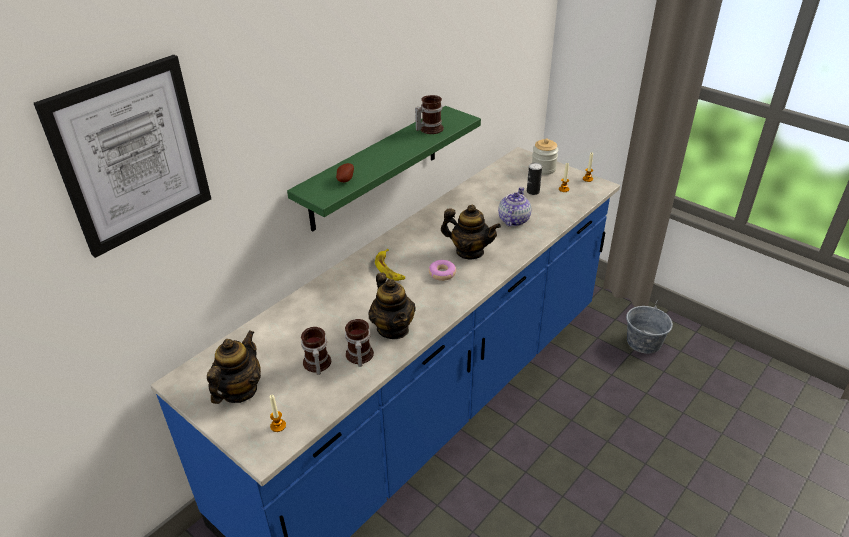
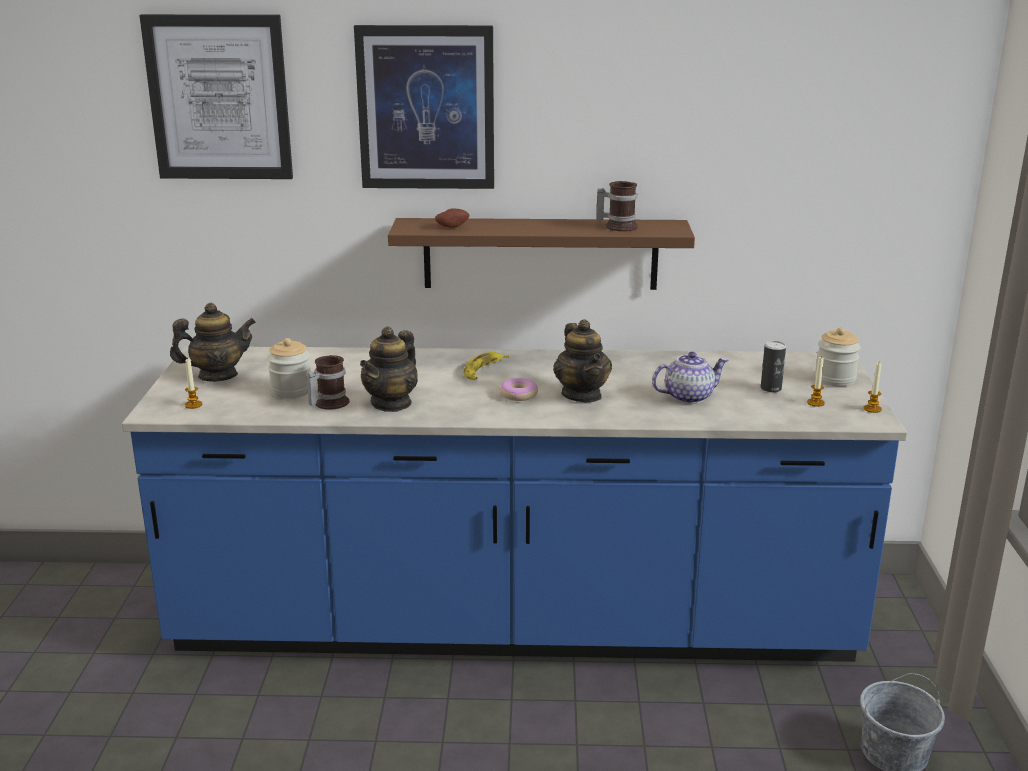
camera: 50 degrees right, 15 degrees down
(297, 93) = (426, 108): none -> picture
(316, 364) = (291, 391): mug -> jar
(375, 168) = (540, 253): green shelf -> brown shelf

